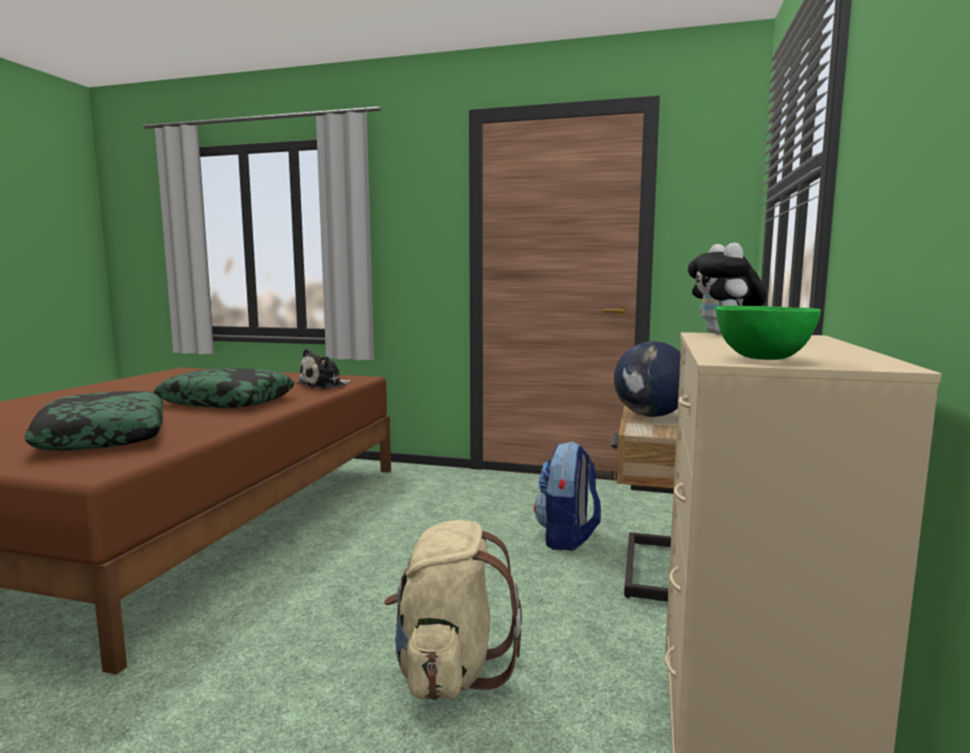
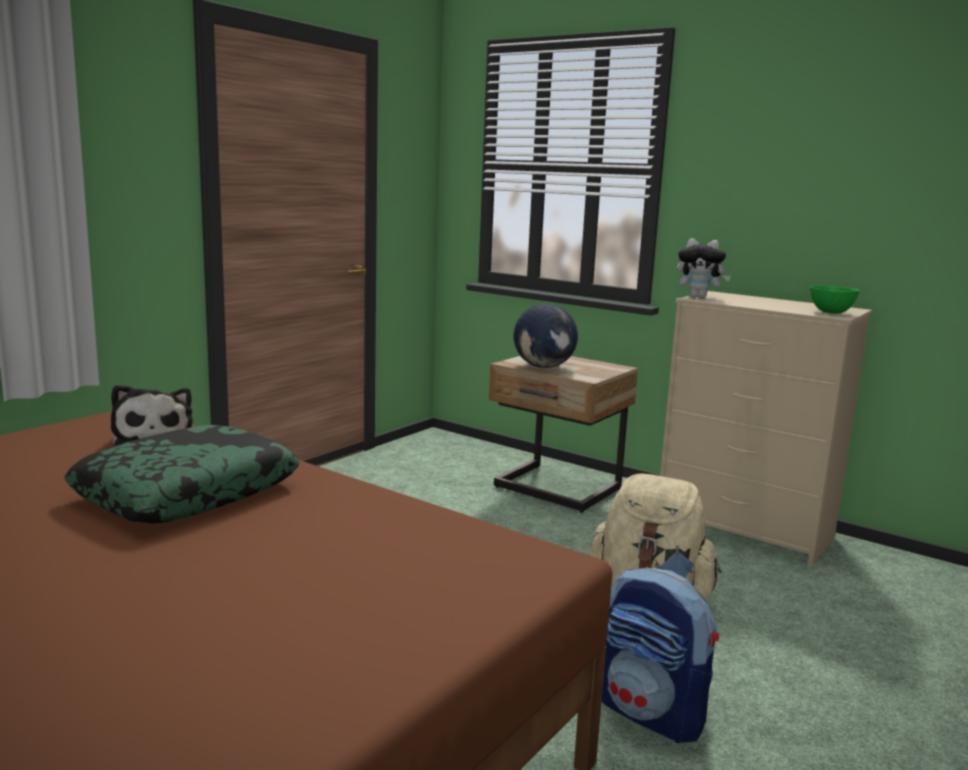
camera: 70 degrees left, 5 degrees up
(103, 436) = (358, 566): pillow -> none
(567, 538) = (464, 504): backpack -> backpack (652, 713)

